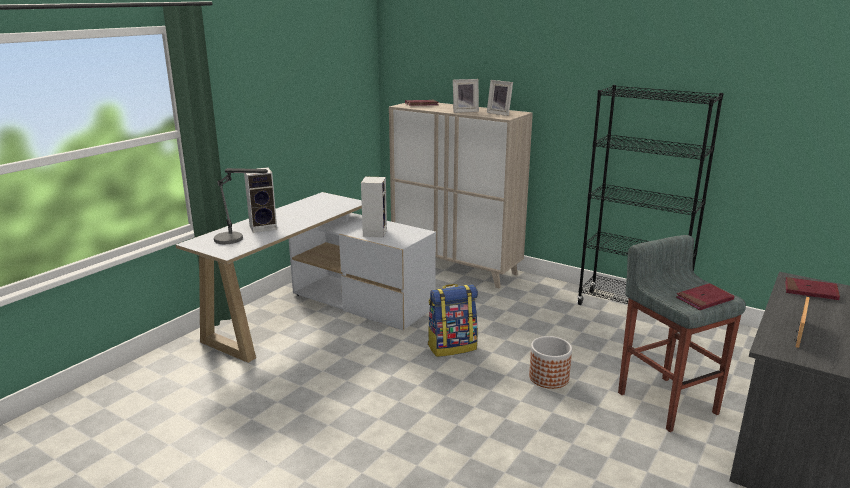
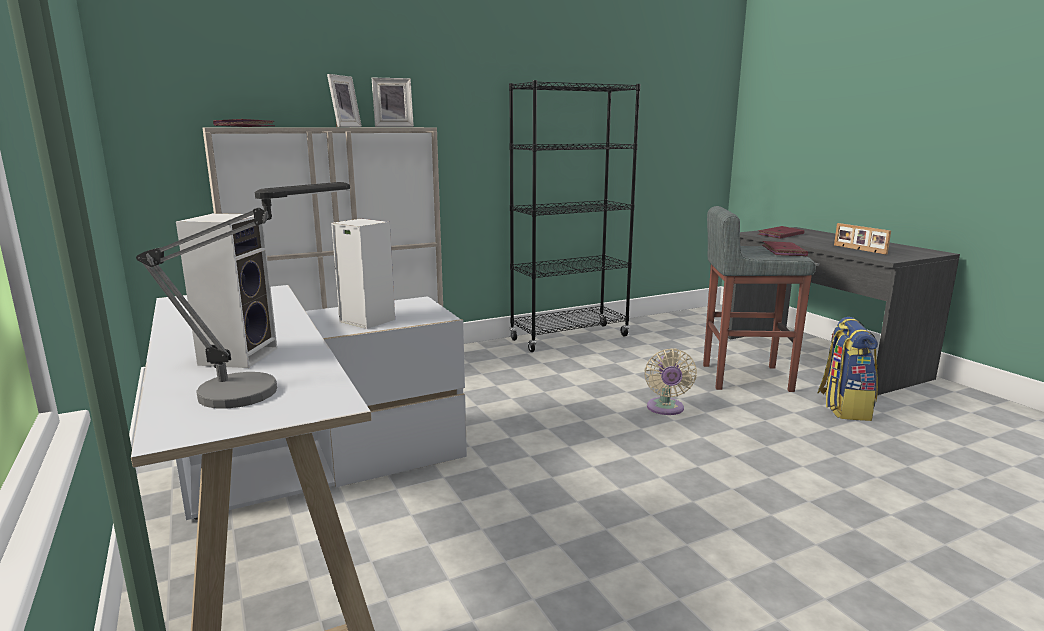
camera: 60 degrees left, 5 degrees down
(452, 347) = (545, 438): backpack -> backpack (843, 407)
(549, 378) = (665, 409): planter -> beige fan

